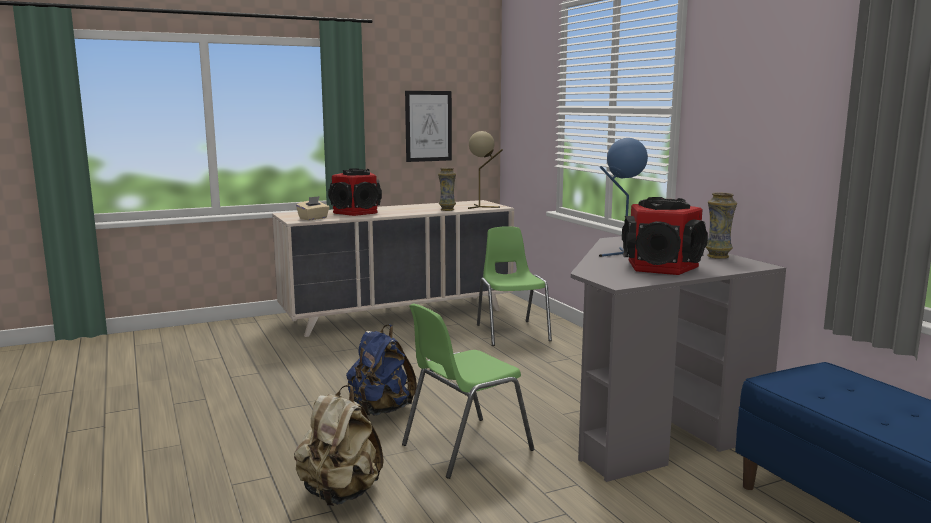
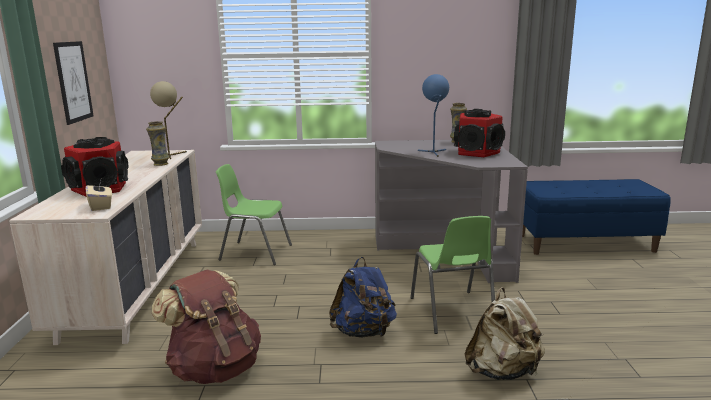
camera: 65 degrees left, 5 degrees up
(283, 370) = (215, 368): none -> brown backpack

